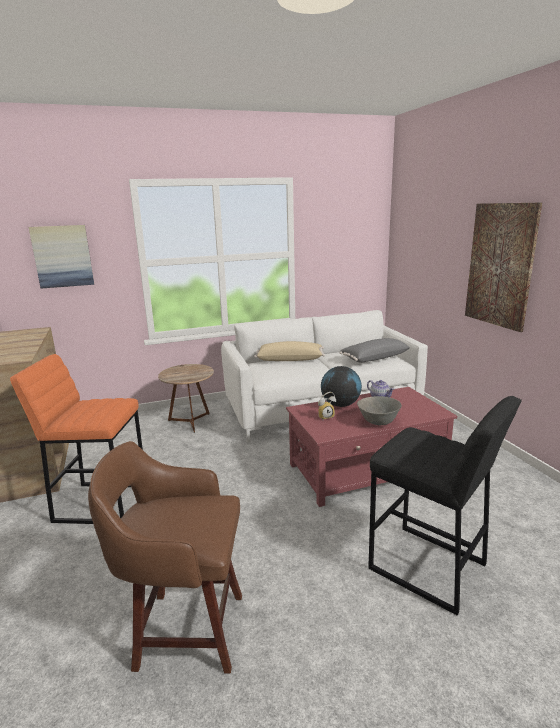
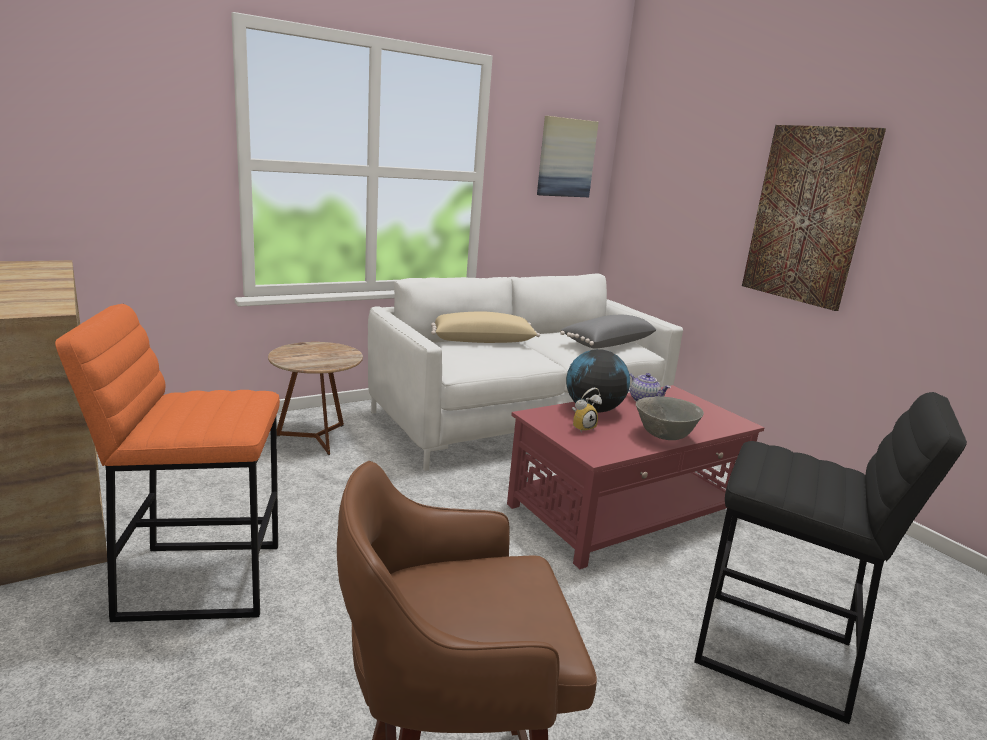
camera: 15 degrees left, 0 degrees up
(62, 256) = (98, 133): picture -> picture (566, 158)

